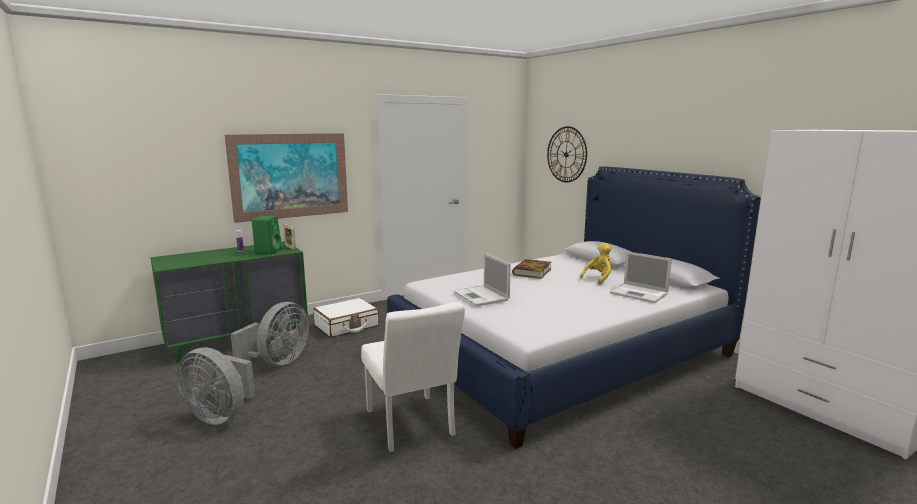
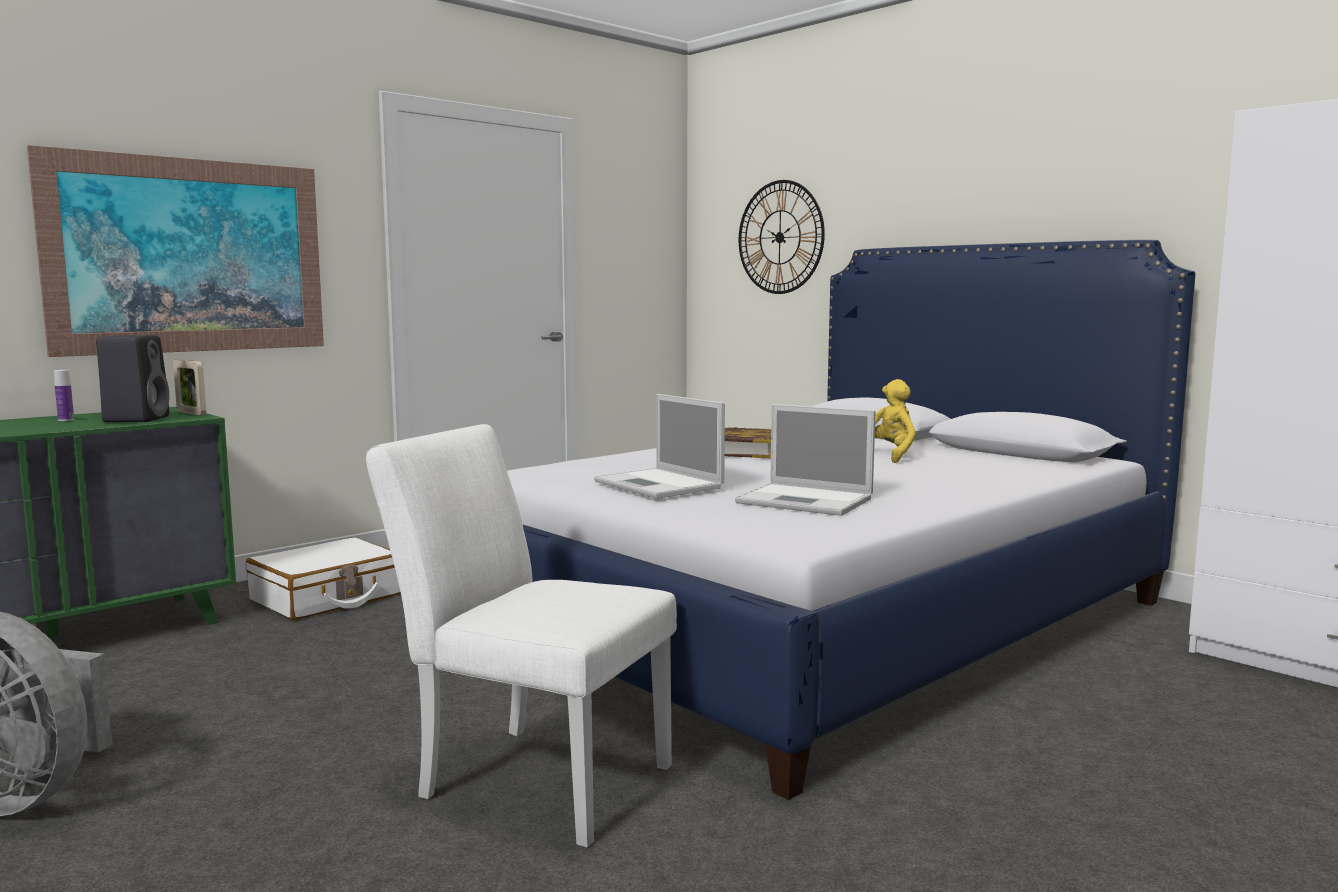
camera: 10 degrees left, 5 degrees down
(268, 251) = (137, 419): green speaker -> black speaker
(278, 361) = (167, 674): grey fan -> none
(412, 426) = (530, 777): white chair -> white chair turned 150 degrees clockwise
(640, 293) = (985, 471): laptop -> laptop (807, 501)

